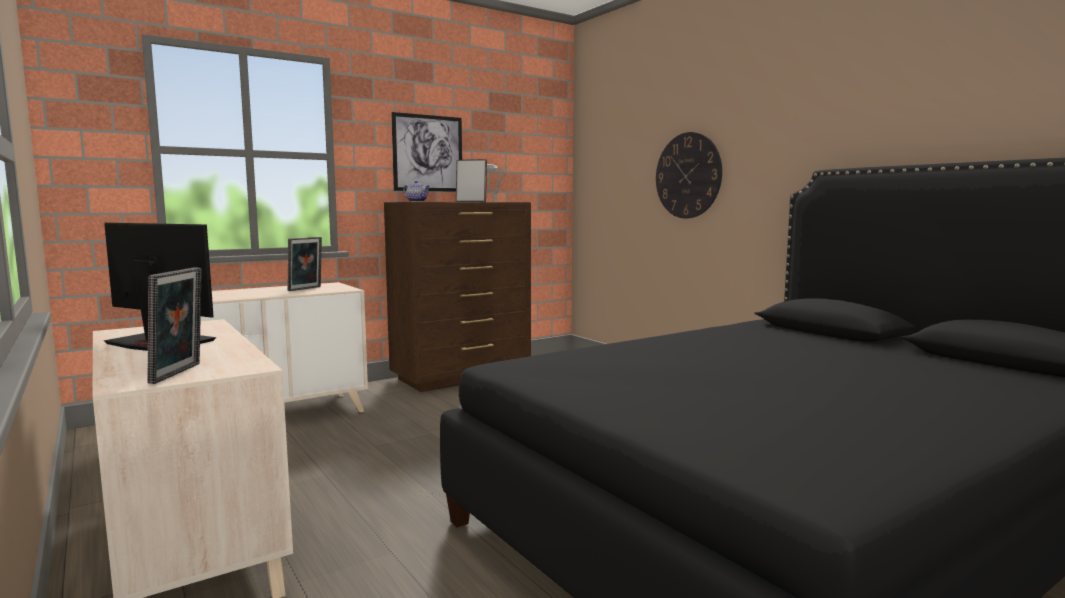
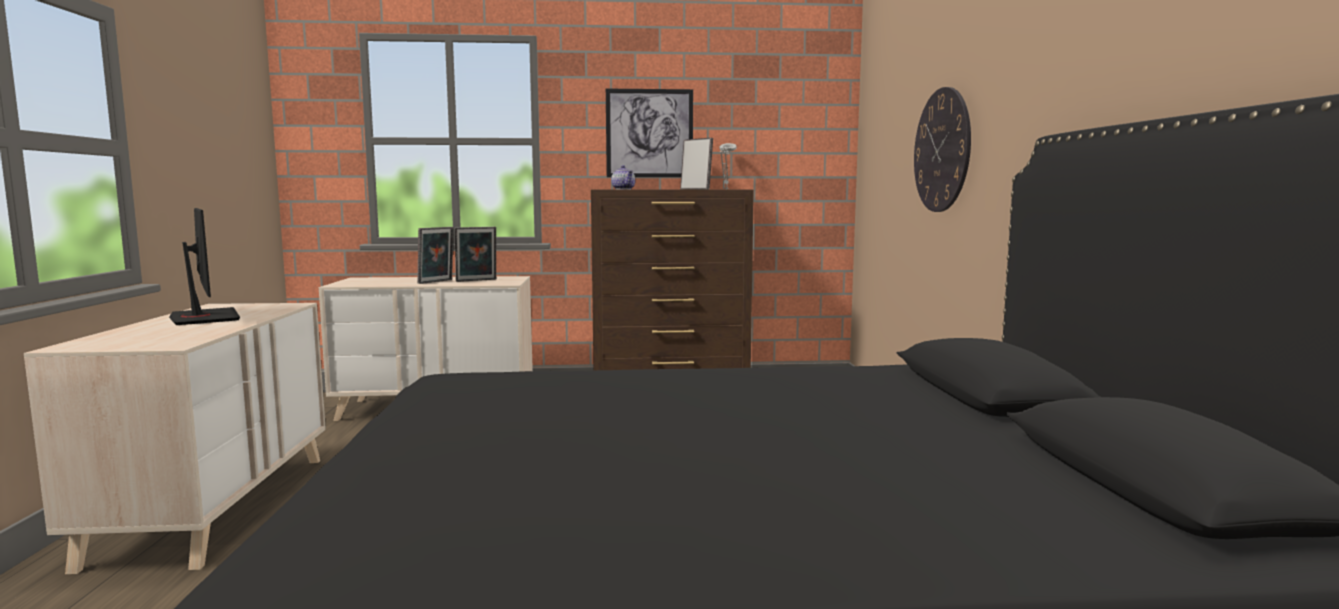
camera: 30 degrees right, 0 degrees up
(180, 373) = (121, 343): picture frame -> picture frame (437, 281)

